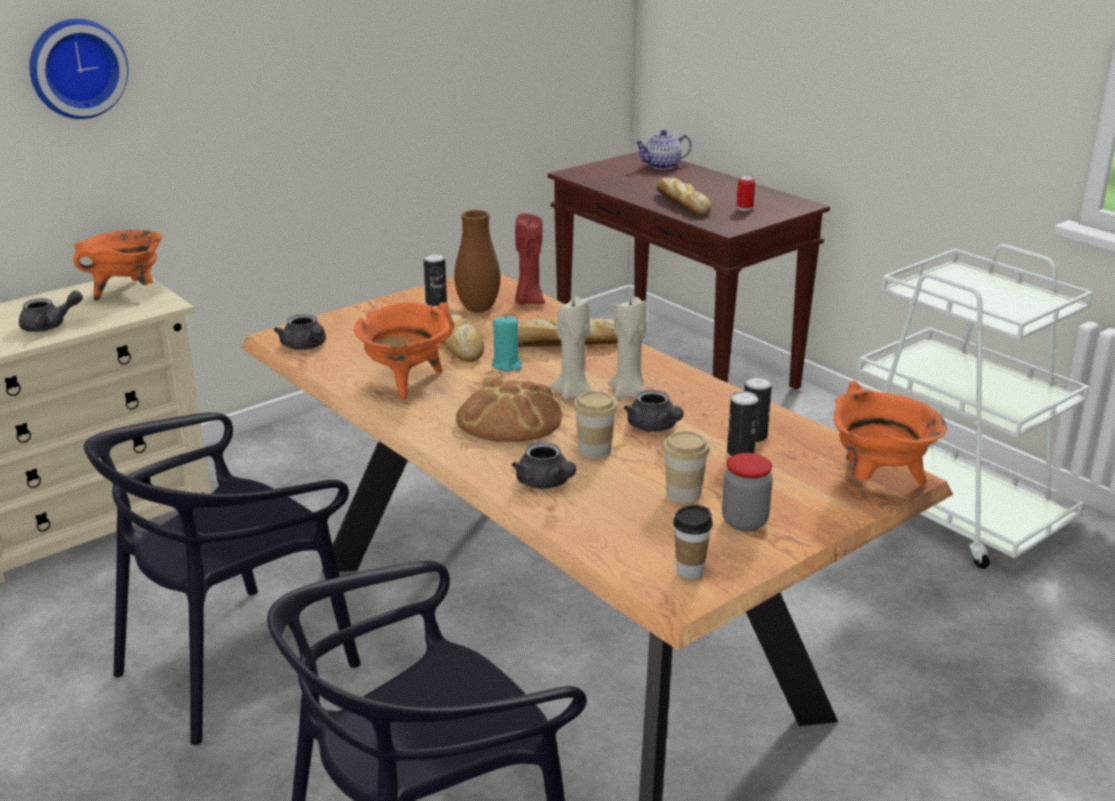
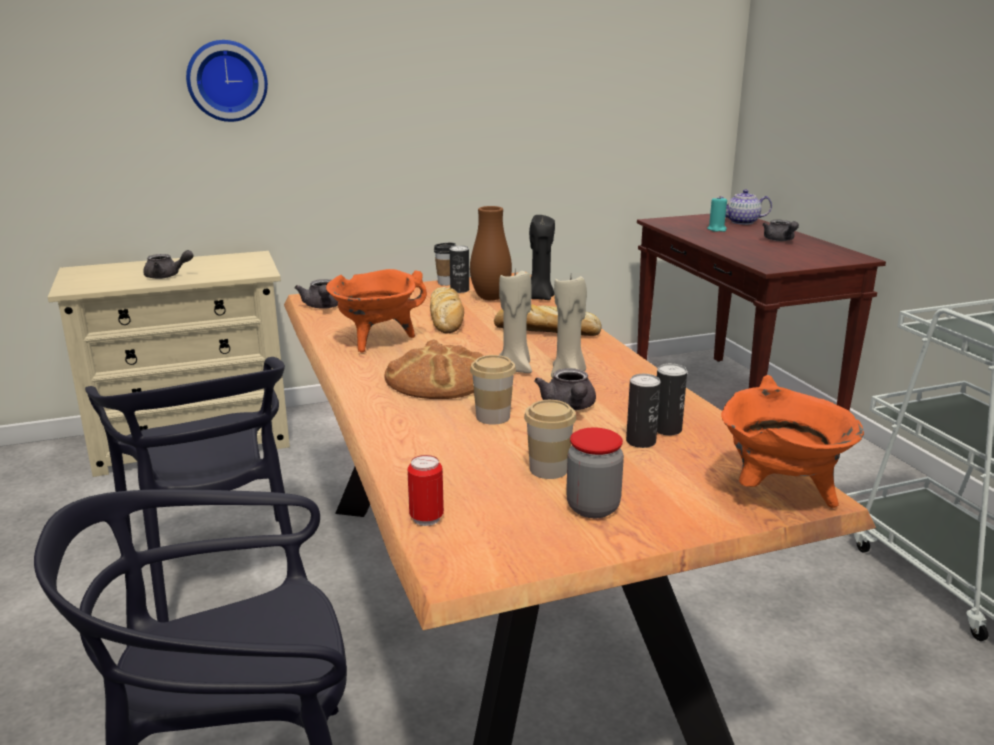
camera: 20 degrees right, 5 degrees down
(128, 292) = (244, 262): orange cooking pot -> none
(236, 664) = (219, 572): black chair -> black chair turned 90 degrees counterclockwise
(507, 365) = (476, 340): turquoise candle -> turquoise candle (717, 229)
(528, 301) = (539, 297): red candle -> black candle
(546, 483) = (420, 437): grey teapot -> grey teapot (780, 240)
(681, 203) = (739, 247): bread -> none
(690, 571) = (491, 546): cup -> cup (445, 283)
(744, 208) = (797, 255): can -> can (426, 518)

